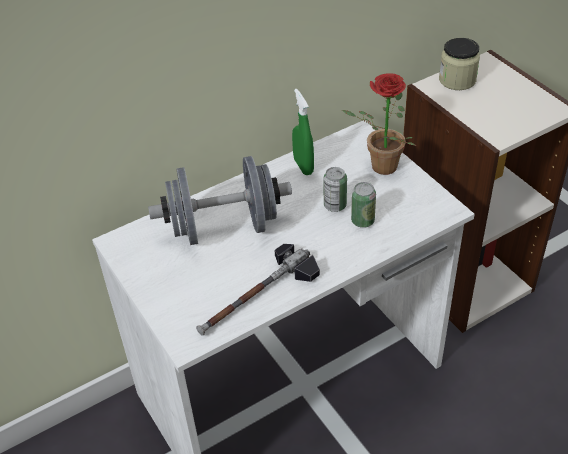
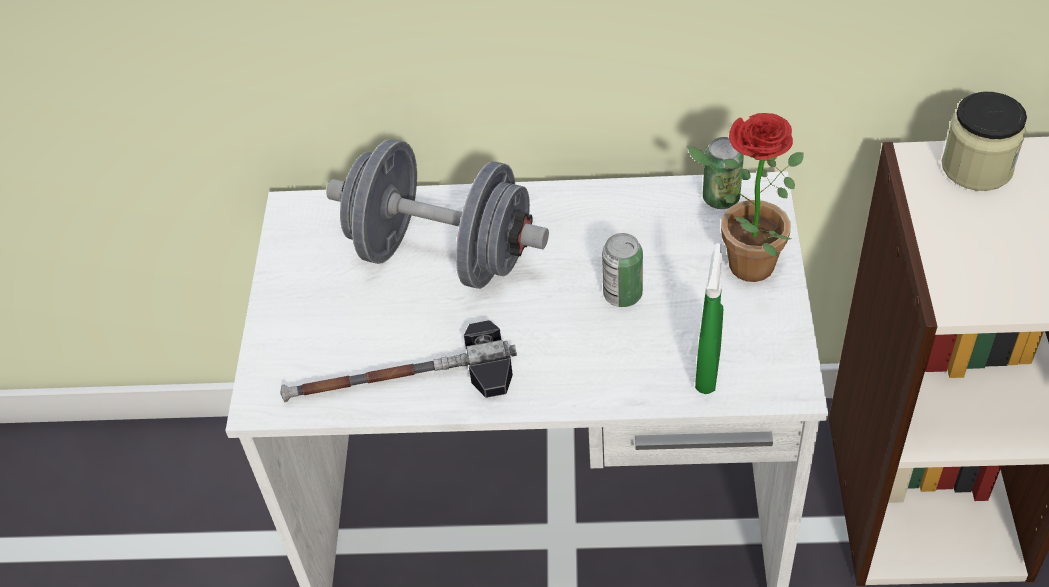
camera: 35 degrees right, 5 degrees up
(303, 166) = (629, 209): green spray bottle -> green spray bottle (707, 371)
(362, 221) = (642, 339): can -> can (721, 198)

